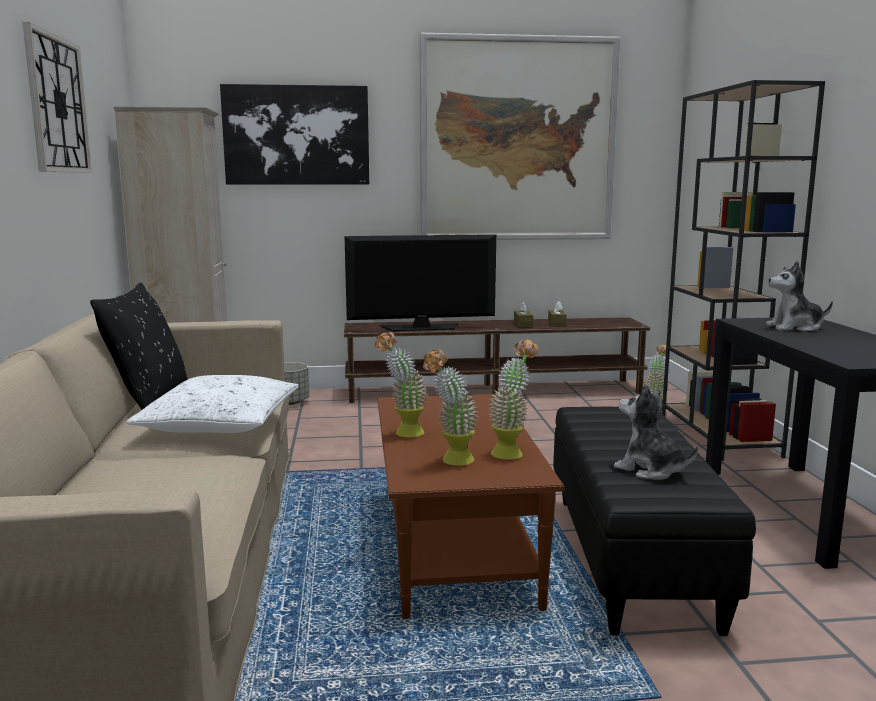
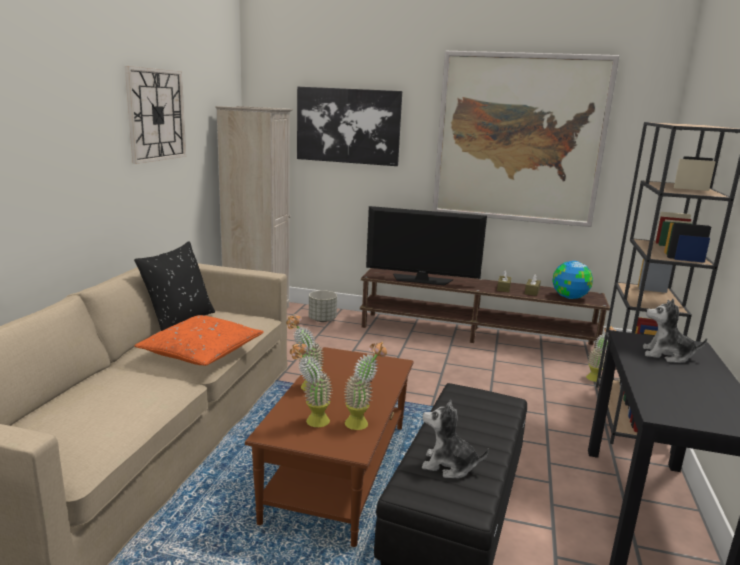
camera: 20 degrees right, 5 degrees up
(219, 423) = (201, 351): white pillow -> orange pillow
(600, 324) = (569, 297): none -> globe
(650, 470) = (448, 465): plush toy -> plush toy turned 45 degrees counterclockwise

